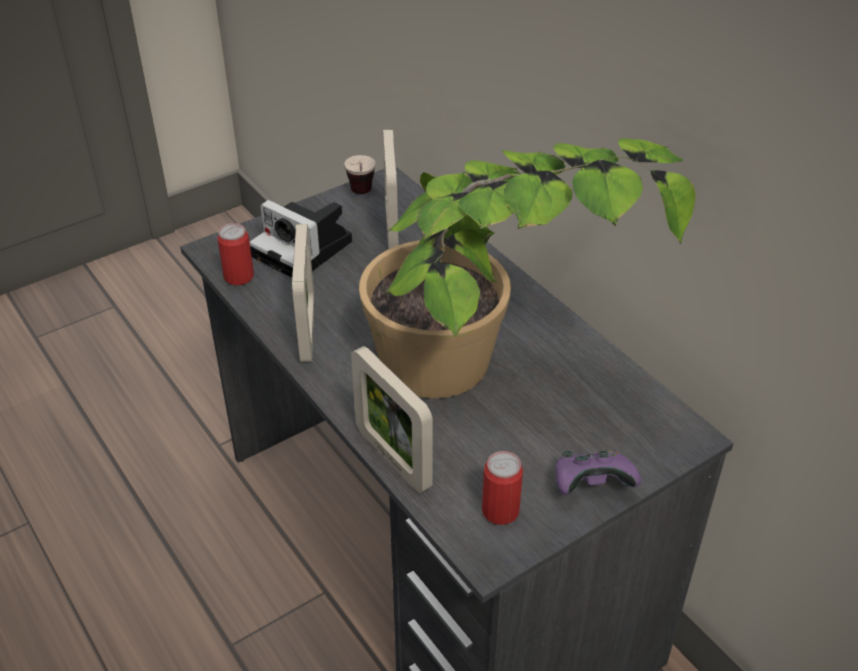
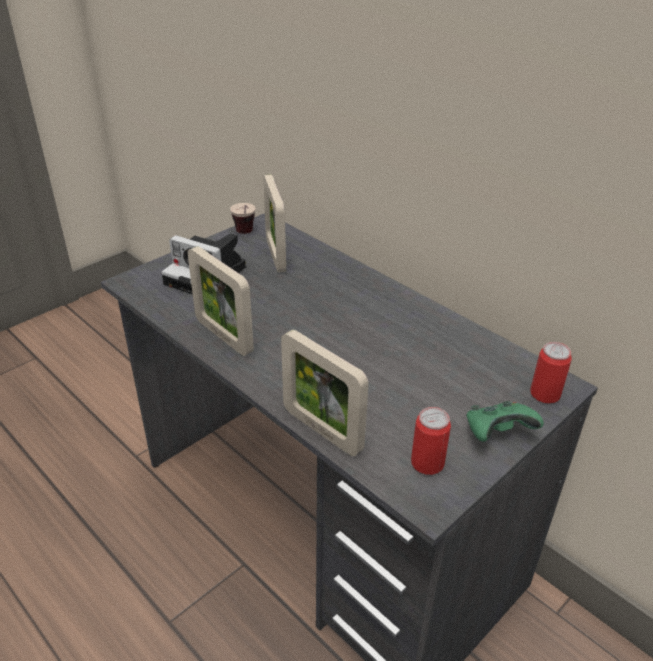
camera: 10 degrees left, 5 degrees down
(239, 277) = (155, 300): can -> can (545, 394)
(308, 331) = (223, 336): picture frame -> picture frame turned 150 degrees clockwise
(490, 375) = (386, 355): potted plant -> none
(592, 485) = (497, 433): purple game controller -> green game controller

